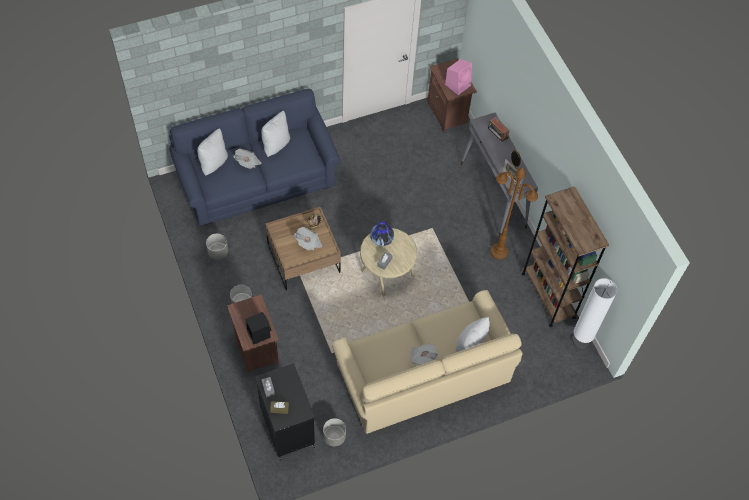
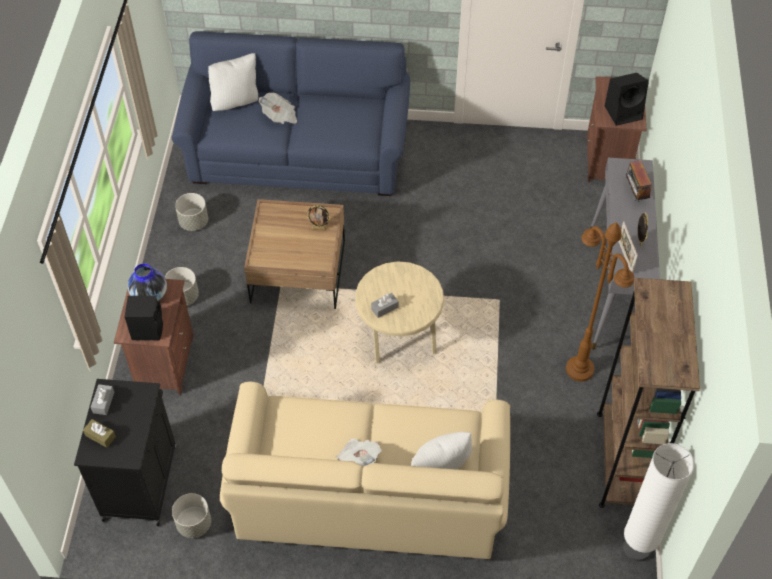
camera: 30 degrees right, 5 degrees down
(276, 145) = (329, 107): white pillow -> none
(308, 243) = (299, 245): newspaper -> none
(381, 239) = (398, 277): vase -> vase (149, 294)
(458, 84) = (624, 112): pink speaker -> black speaker

